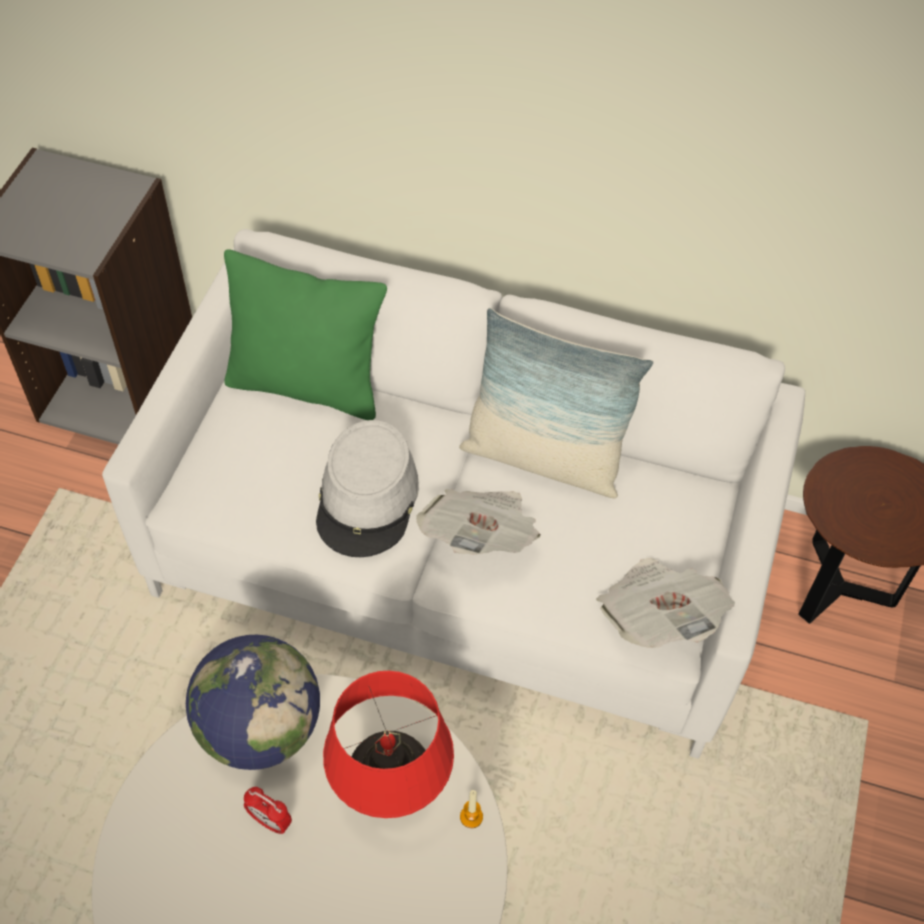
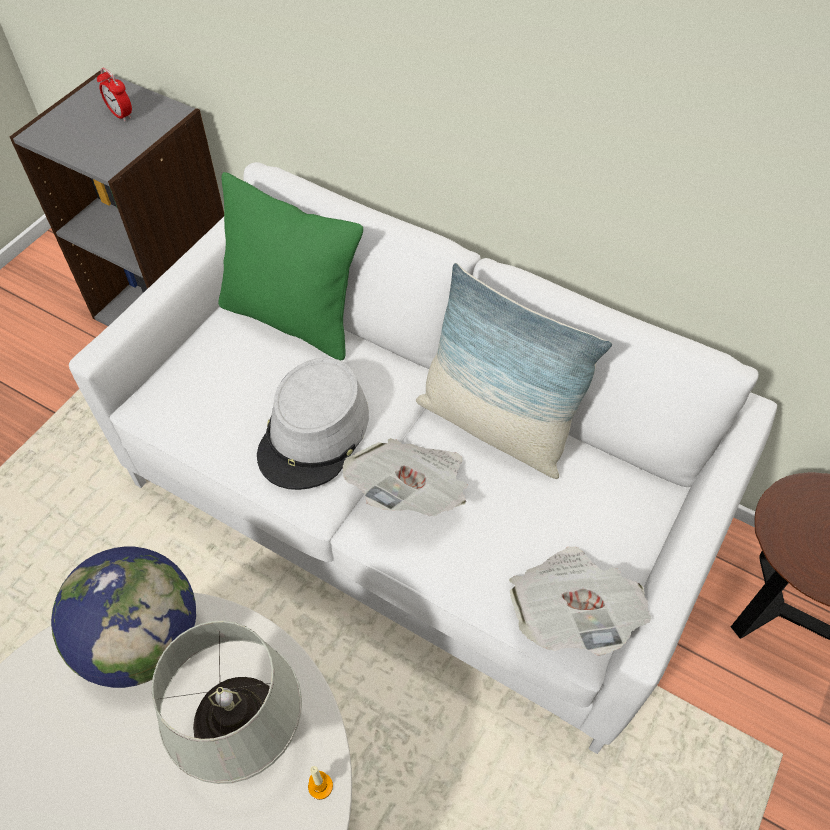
camera: 15 degrees right, 0 degrees up
(270, 821) = (119, 741): alarm clock -> alarm clock (121, 115)
(390, 790) = (247, 736): red table lamp -> white table lamp

